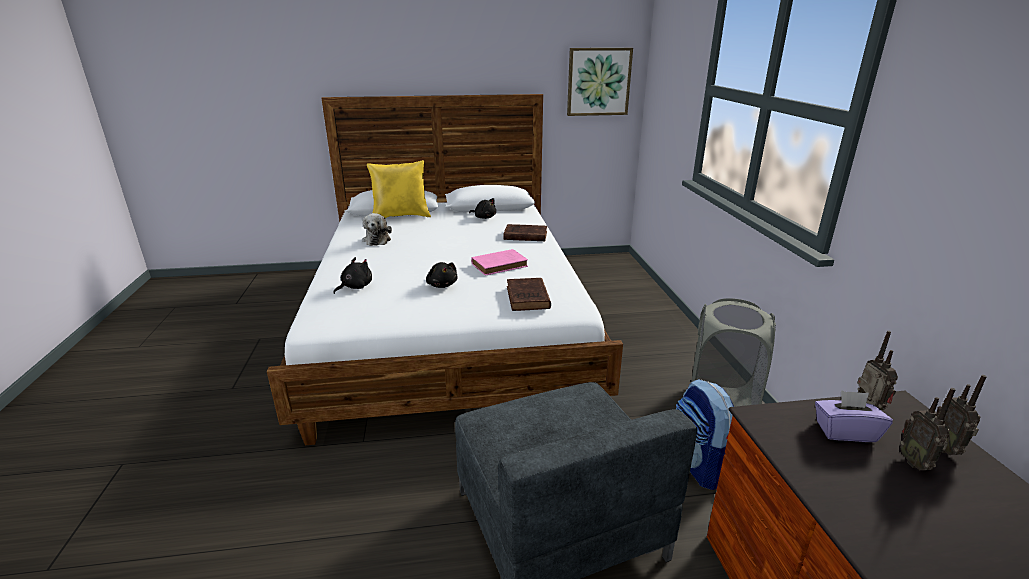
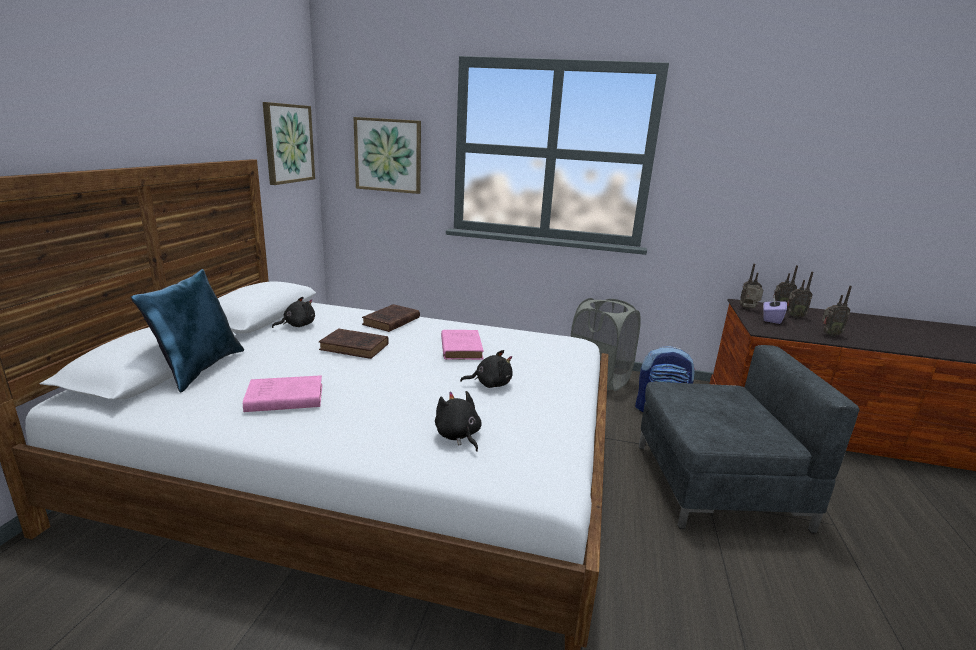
camera: 70 degrees left, 5 degrees down
(377, 240) = (282, 398): plush toy -> pink book
(401, 216) = (199, 368): yellow pillow -> blue pillow
(528, 298) = (554, 353): brown book -> brown book (356, 347)
(672, 96) = (388, 155): none -> picture
(855, 499) = (829, 334): none -> radio

